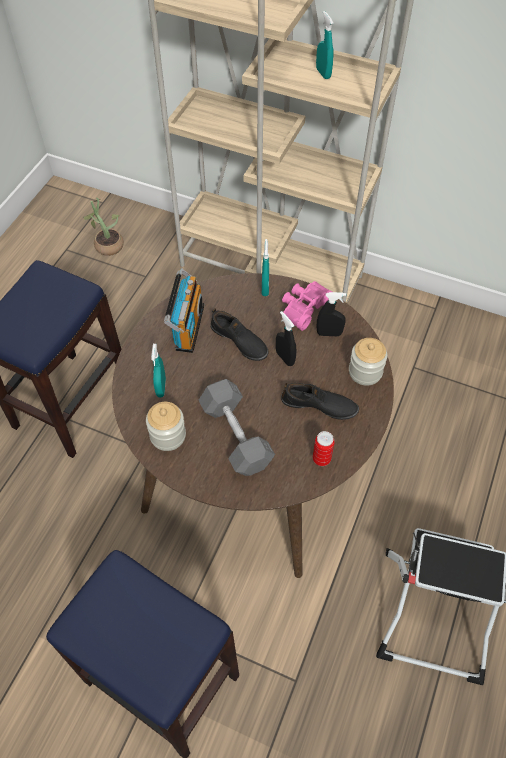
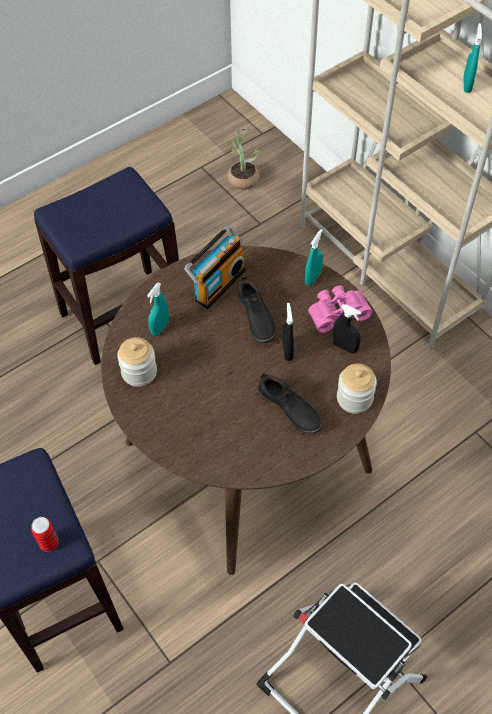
camera: 30 degrees right, 0 degrees up
(236, 435) = (197, 400): grey dumbbell -> none
(321, 459) = (259, 457): can -> can (49, 543)

